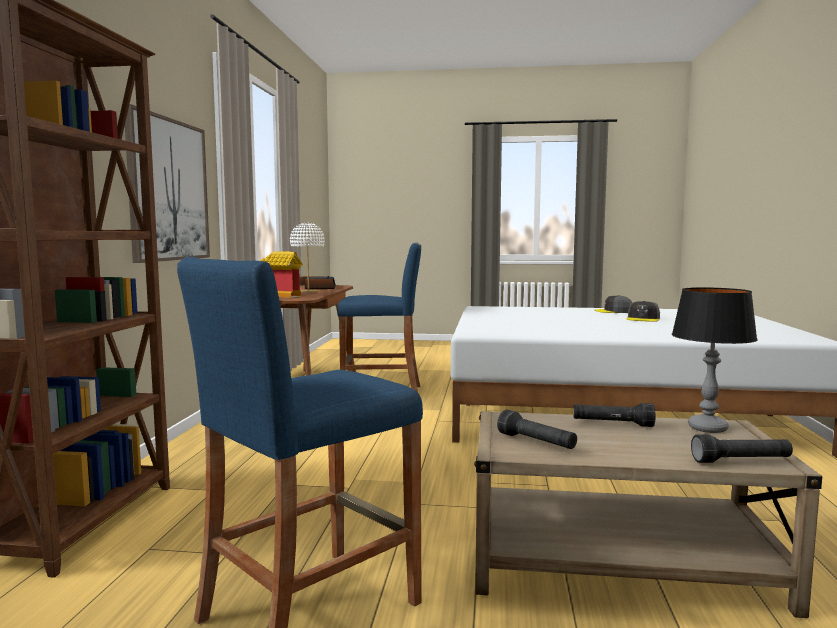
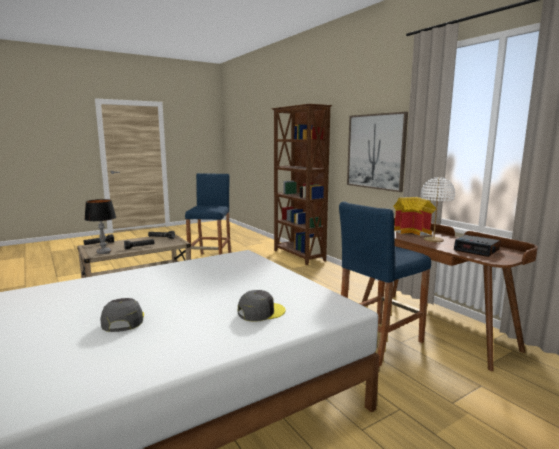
camera: 140 degrees right, 5 degrees up
(614, 311) = (168, 347): grey cap -> grey cap (260, 312)

